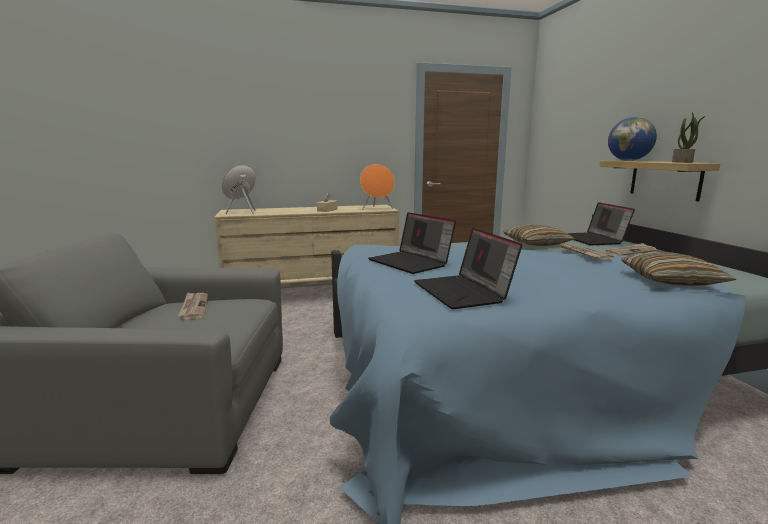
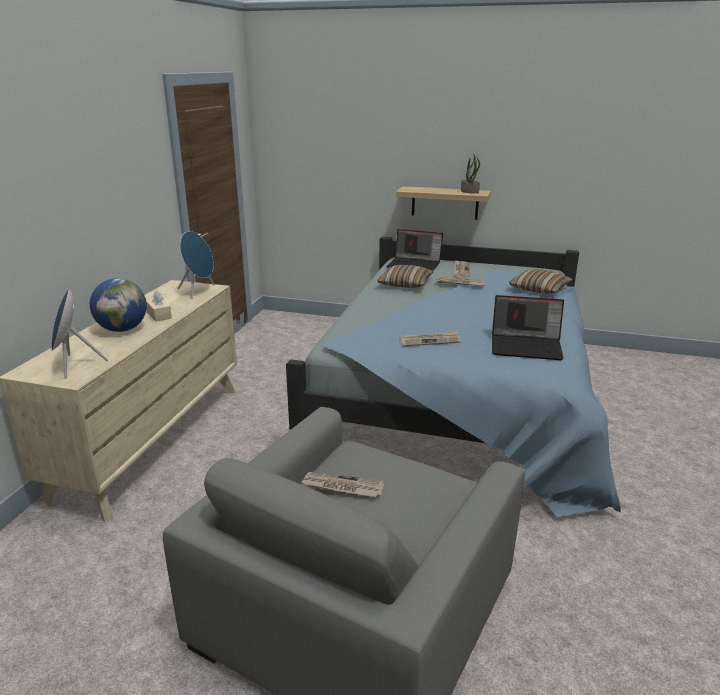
camera: 60 degrees left, 10 degrees up
(377, 209) = (199, 291): orange speaker -> blue speaker
(411, 263) = (430, 341): laptop -> newspaper
(628, 160) = (419, 189): globe -> globe (123, 329)

